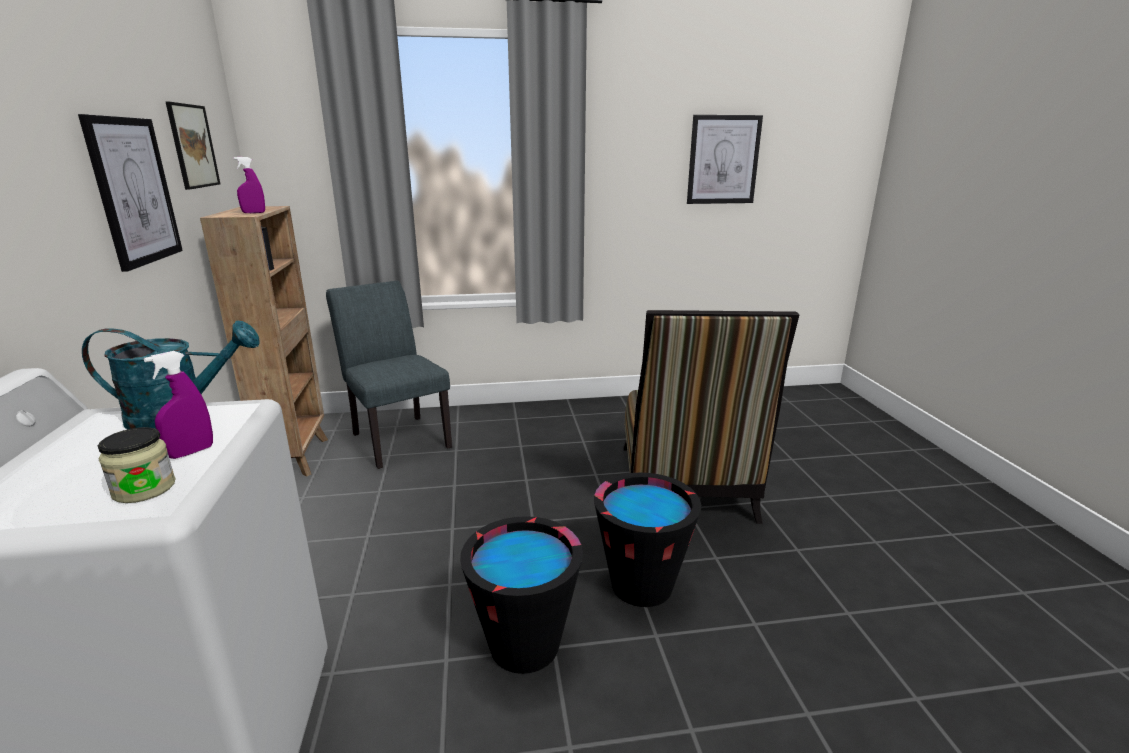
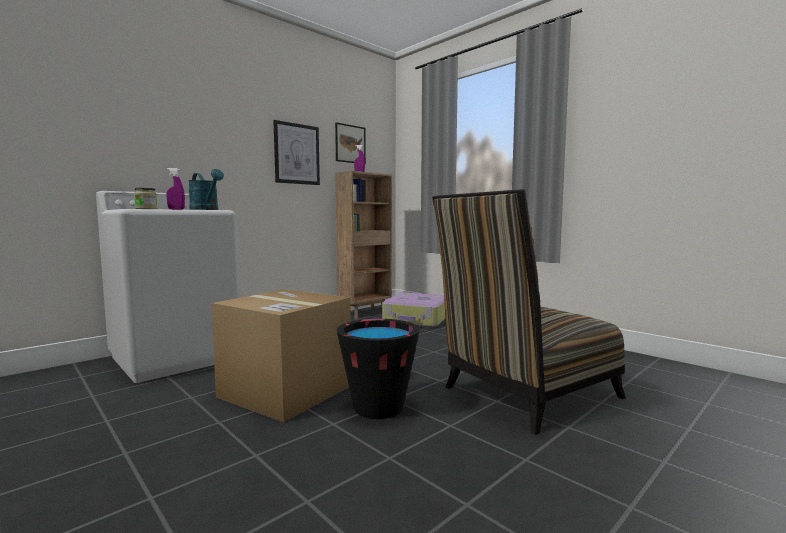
camera: 55 degrees right, 15 degrees down
(398, 437) = (416, 319): grey chair -> suitcase
(524, 645) = (285, 391): black bucket -> cardboard box
(723, 160) = (721, 112): picture -> none

